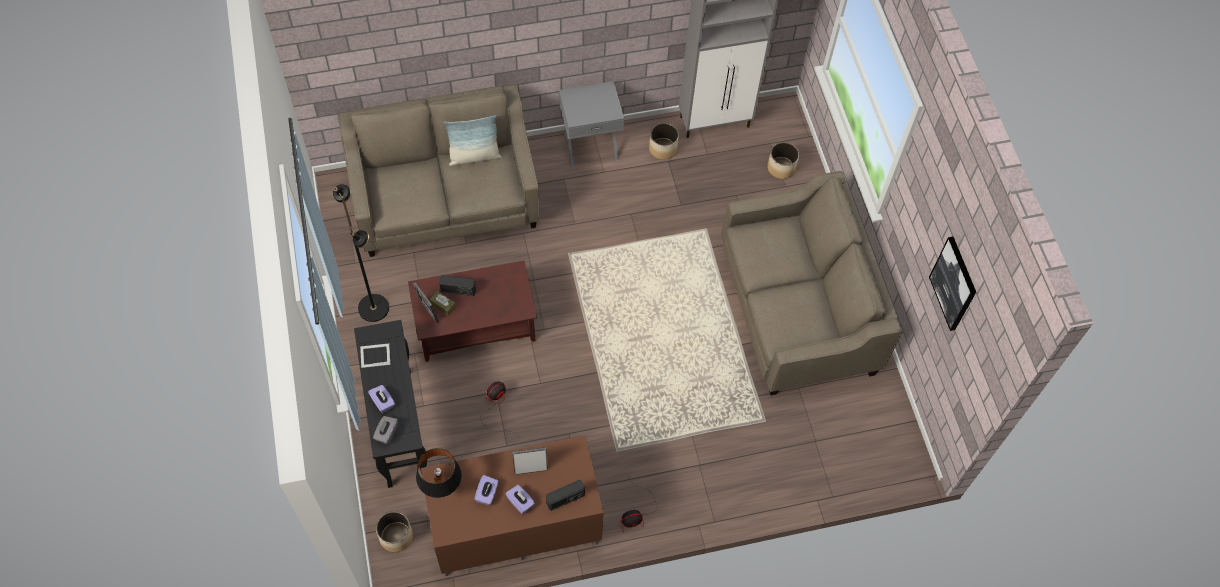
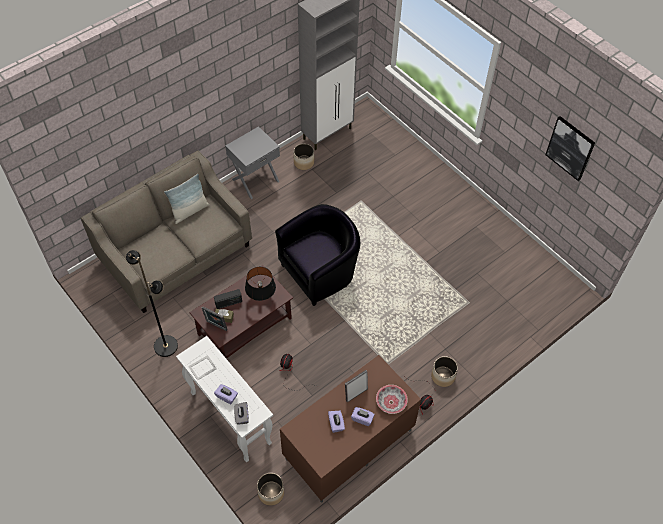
camera: 25 degrees left, 5 degrees down
(398, 426) = (229, 417): black console table -> white console table
(441, 486) = (301, 434): black table lamp -> black table lamp (261, 298)
(565, 499) = (391, 402): radio -> bowl
(603, 299) = (320, 272): none -> black armchair
(781, 167) = (385, 145): planter -> planter (443, 376)
(797, 309) = (447, 226): beige sofa -> none

